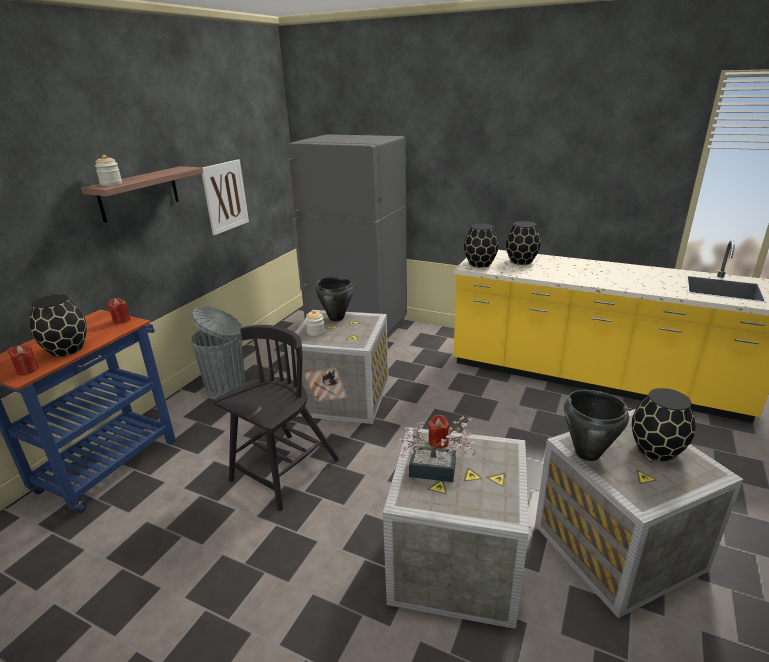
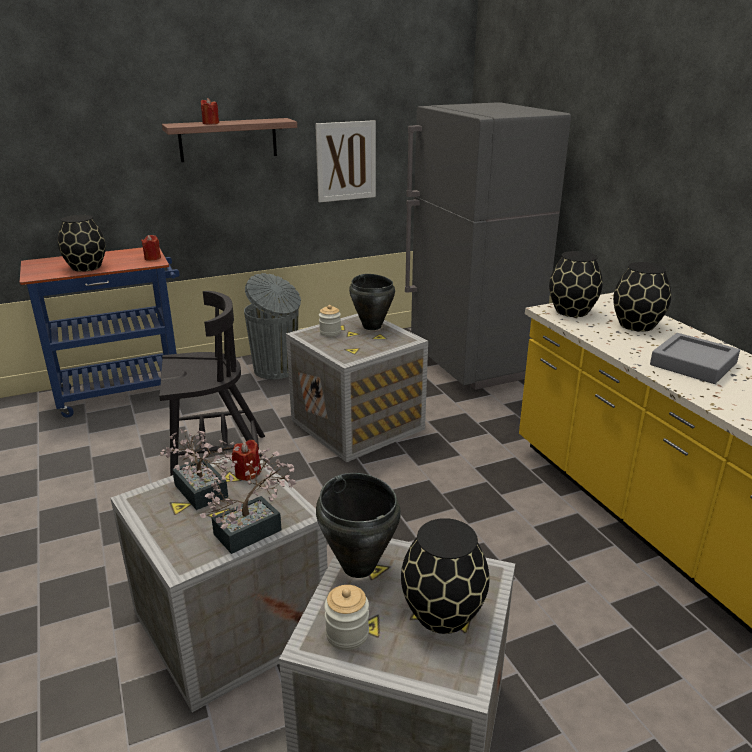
camera: 40 degrees right, 0 degrees up
(27, 370) = (44, 273): red candle -> red candle (210, 123)
(111, 184) = (186, 124): jar -> jar (347, 634)
(505, 470) = (255, 529): none -> potted plant
(579, 272) = (693, 364): none -> grey tray

